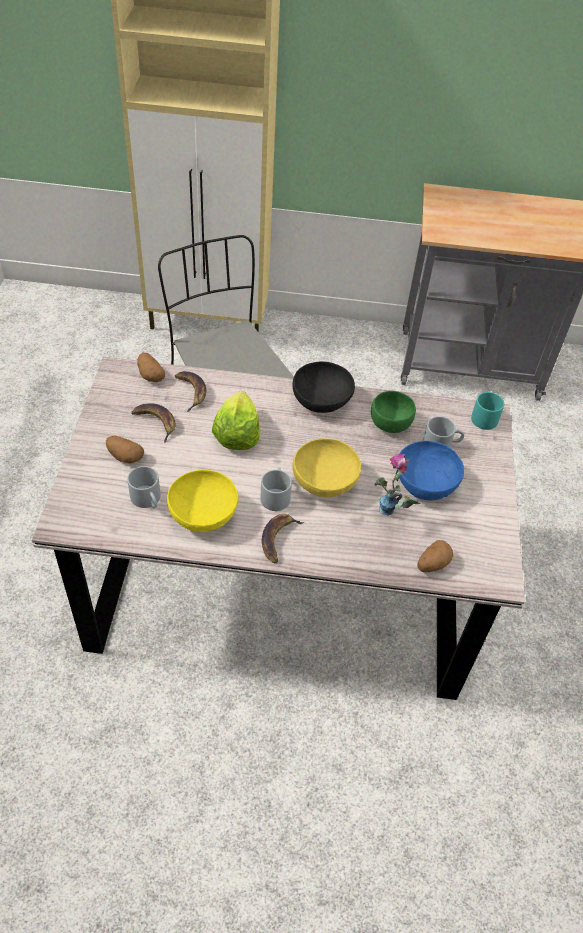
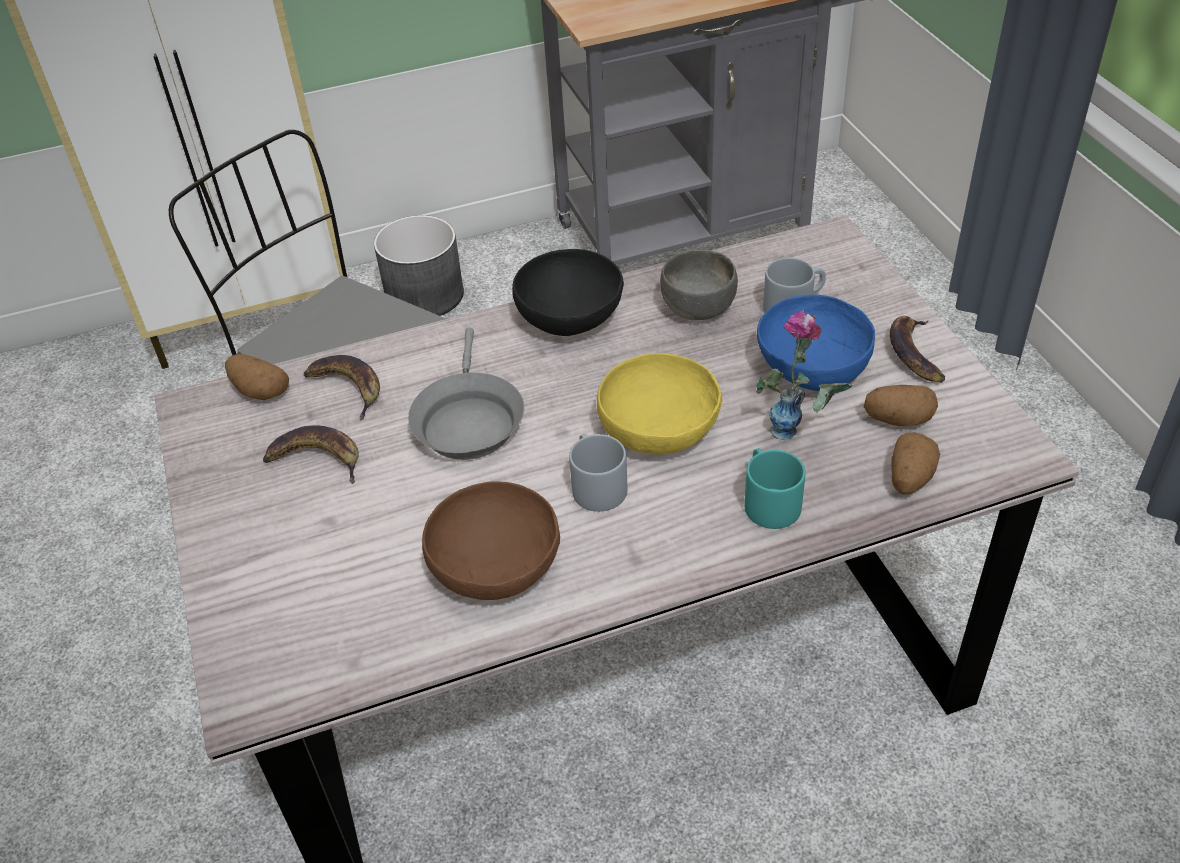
camera: 20 degrees left, 5 degrees down
(124, 456) = (295, 535): potato -> potato (898, 419)
(148, 499) = (384, 586): grey mug -> none
(204, 514) = (497, 566): yellow bowl -> brown bowl
(236, 434) = (468, 421): lettuce -> grey frying pan
(278, 538) = (647, 549): banana -> banana (914, 353)
(304, 343) = (425, 295): none -> grey planter
(391, 423) = (699, 307): green bowl -> grey bowl
(483, 416) = (824, 244): turquoise mug -> turquoise mug (767, 500)

